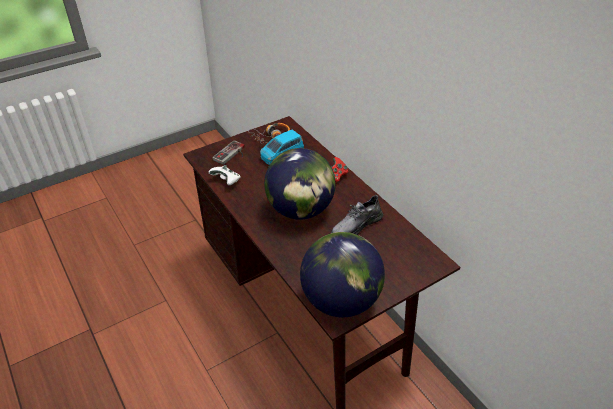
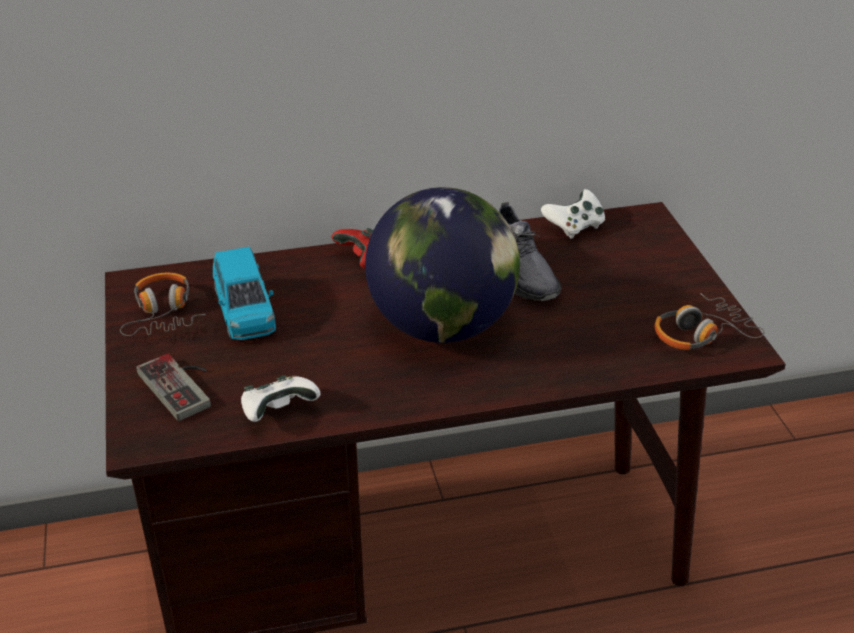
camera: 70 degrees left, 5 degrees down
(340, 300) = (701, 334): globe -> headphones
(408, 236) = (574, 227): none -> white game controller

